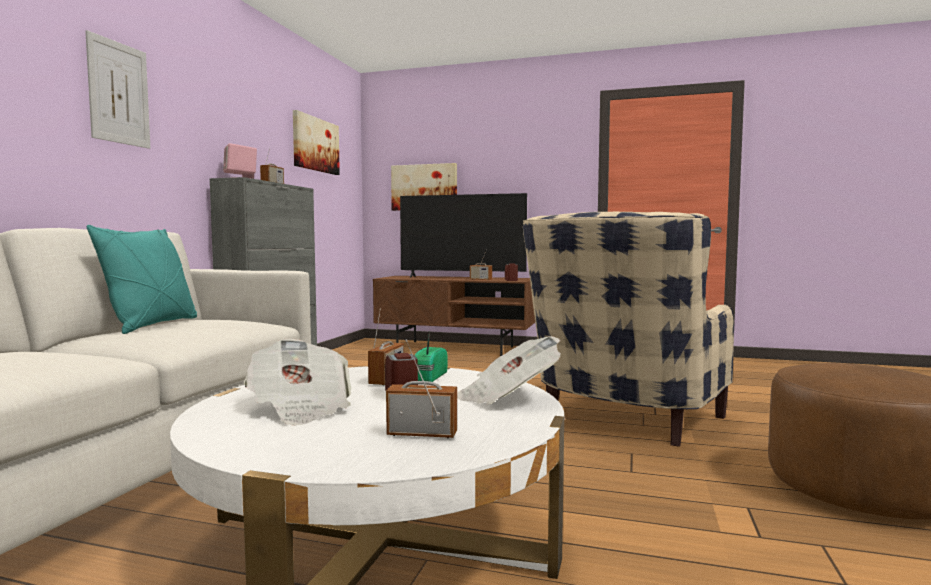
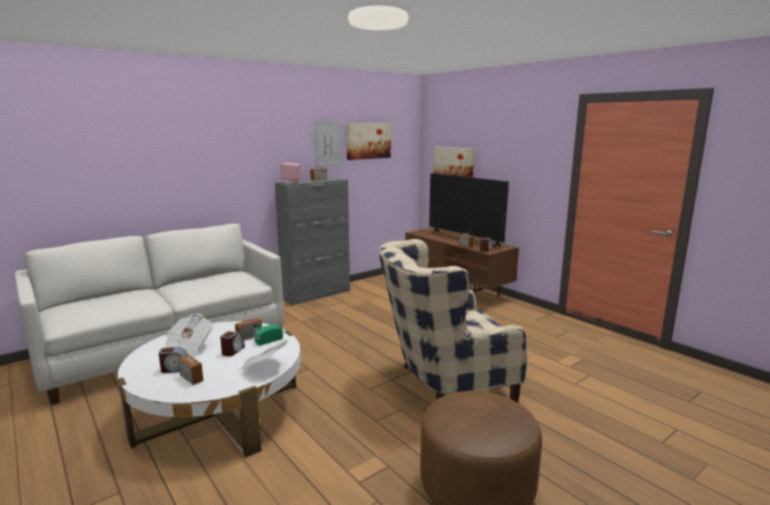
camera: 35 degrees right, 10 degrees up
(119, 93) = (215, 149): picture -> picture (327, 143)
(151, 325) = (206, 278): turquoise pillow -> none
(349, 433) = (174, 369): none -> alarm clock

